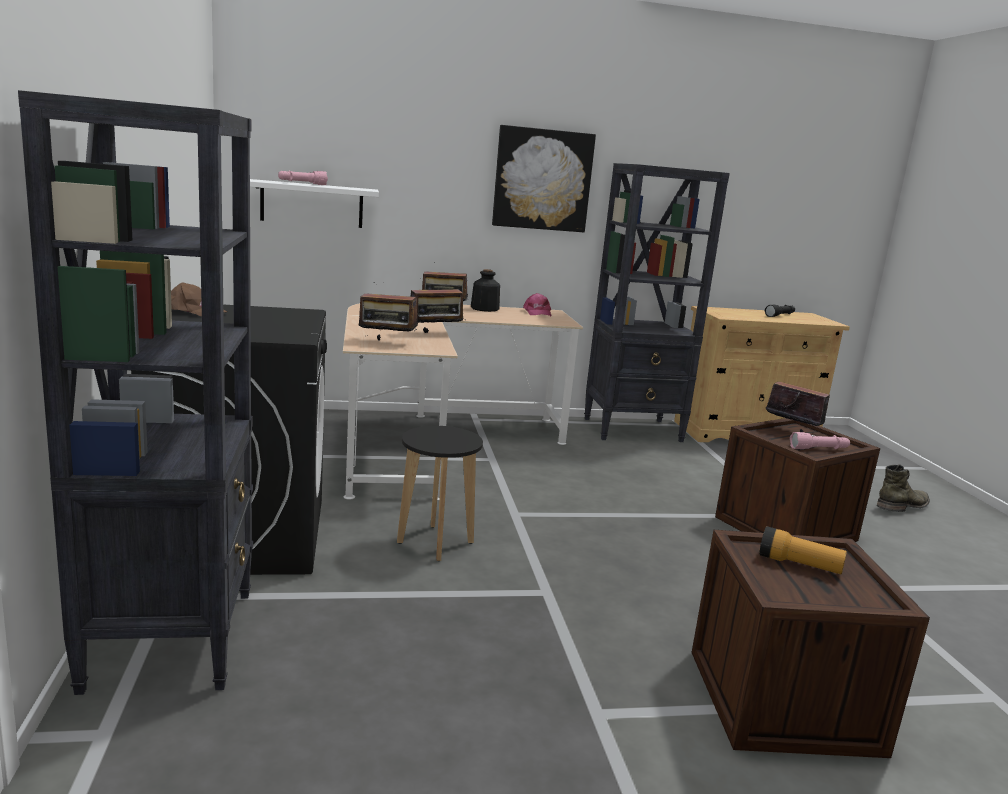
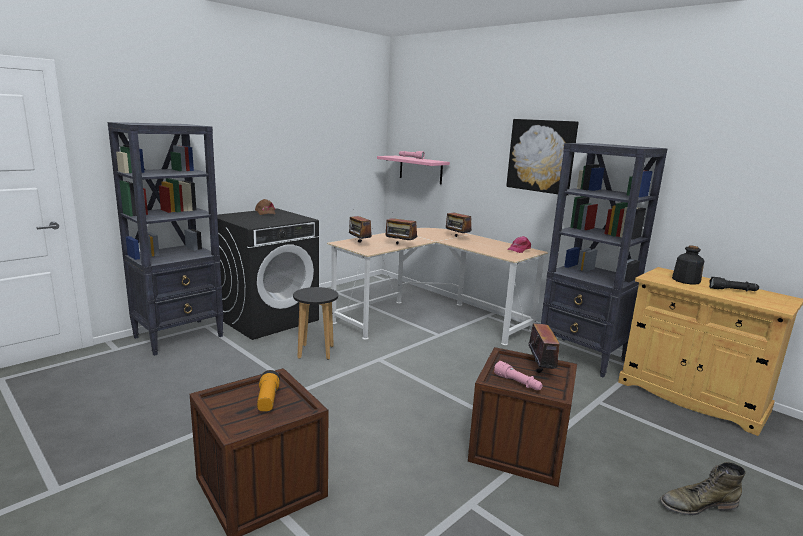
camera: 55 degrees right, 0 degrees up
(312, 204) = (420, 169): white shelf -> pink shelf
(484, 309) = (489, 241): bottle -> bottle (685, 280)
(903, 506) = (697, 505): green boot -> green boot turned 150 degrees clockwise

